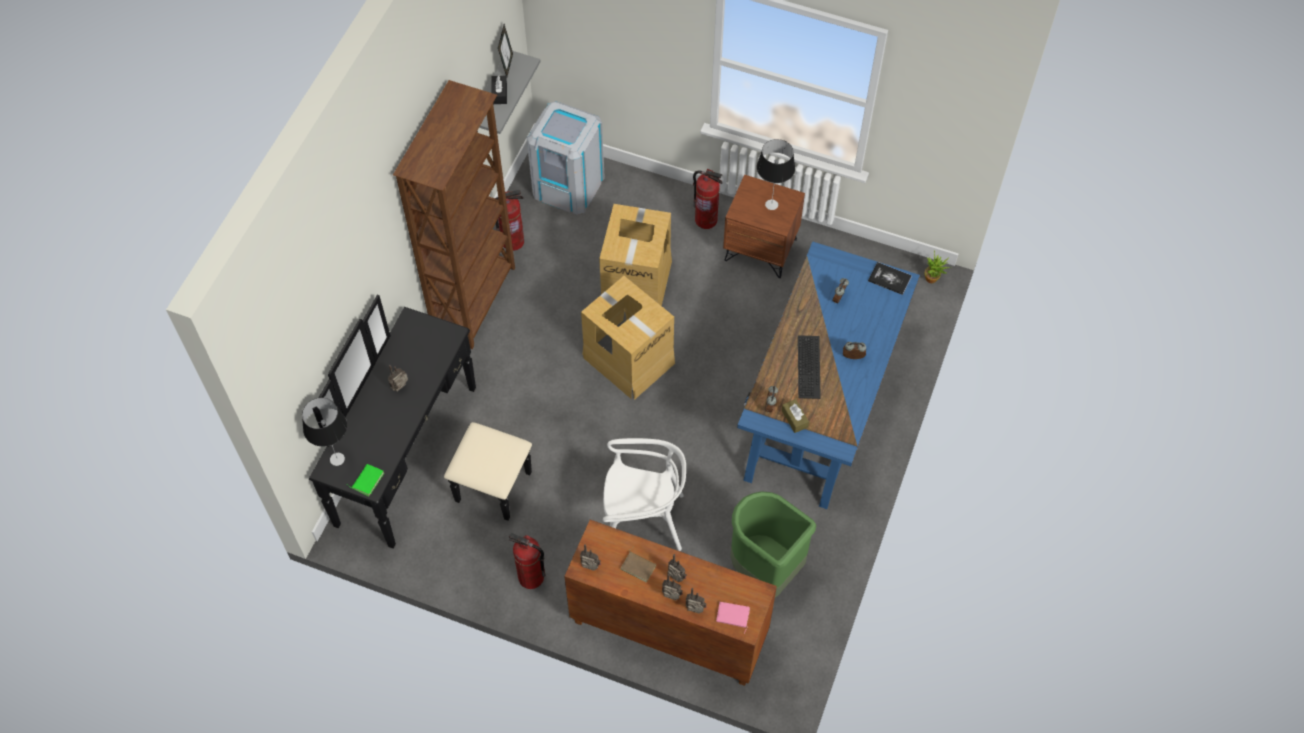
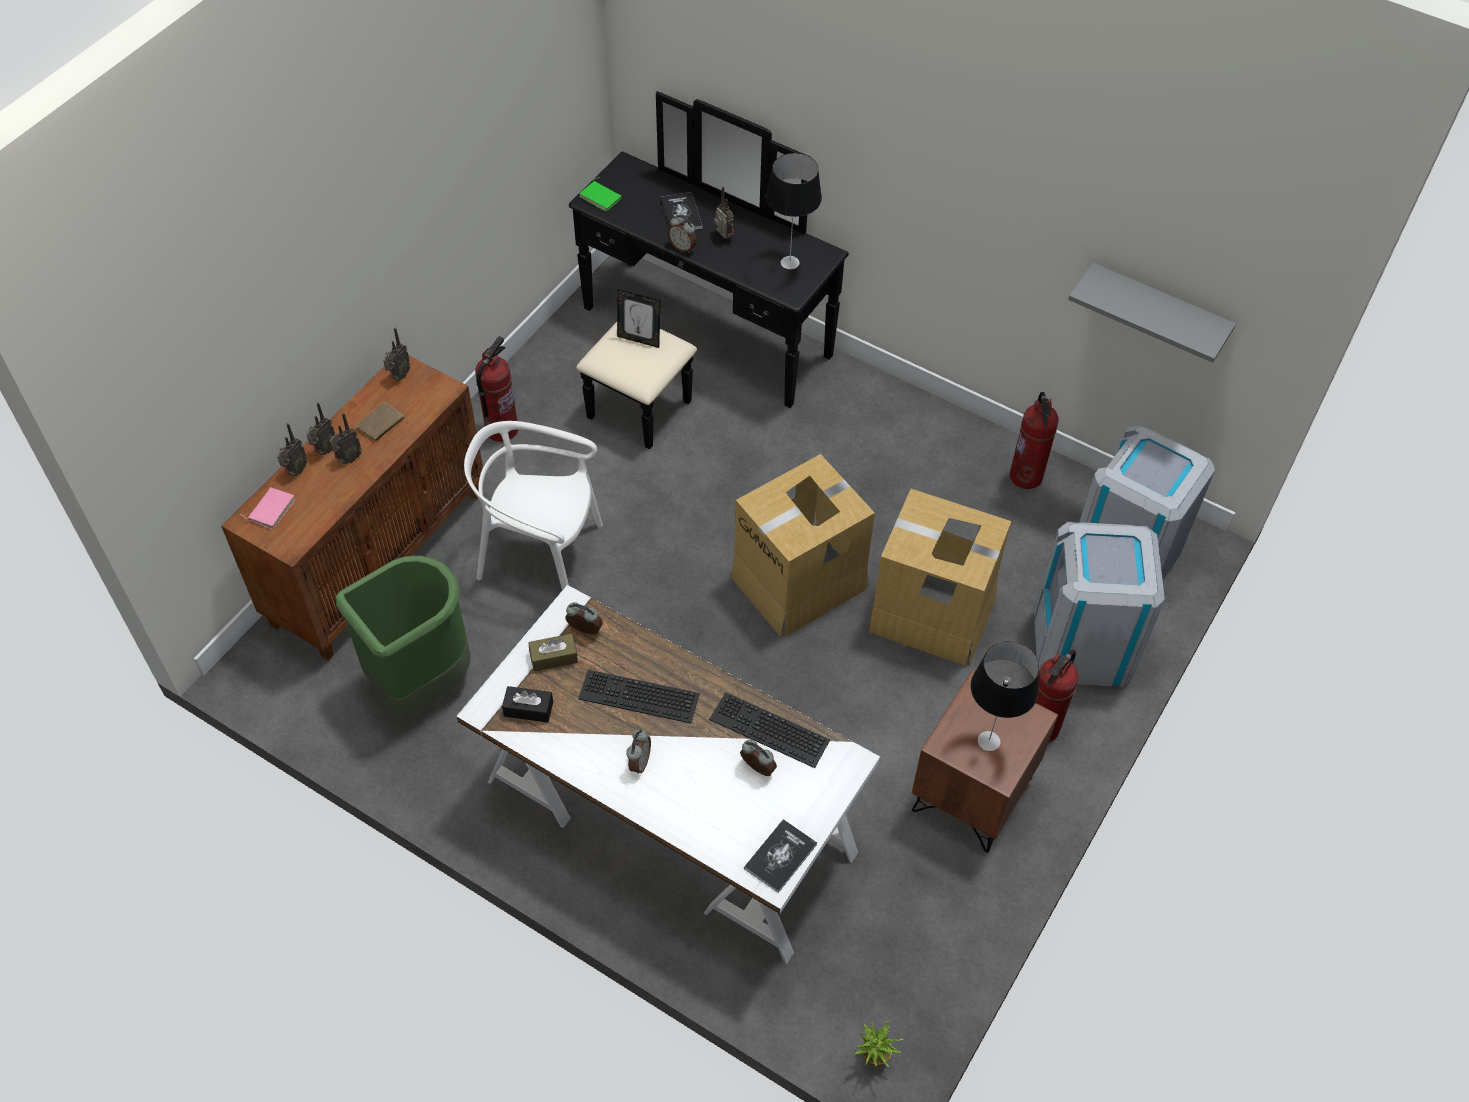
camera: 100 degrees right, 5 degrees down
(337, 458) = (639, 175): table lamp -> table lamp (790, 262)
(379, 420) = (681, 214): none -> book
(416, 412) = (682, 247): none -> alarm clock
(476, 300) = (929, 424): brown bookcase -> none
(499, 93) = (1143, 303): black tissue box -> black tissue box (528, 709)
(507, 65) = (1200, 318): picture frame -> picture frame (639, 339)
(642, 203) = (1082, 645): none -> grey trash can
(643, 521) = (541, 556): white chair -> white chair turned 90 degrees clockwise
(812, 297) = (767, 731): none -> keyboard
(821, 402) = (669, 818): blue desk -> white desk

